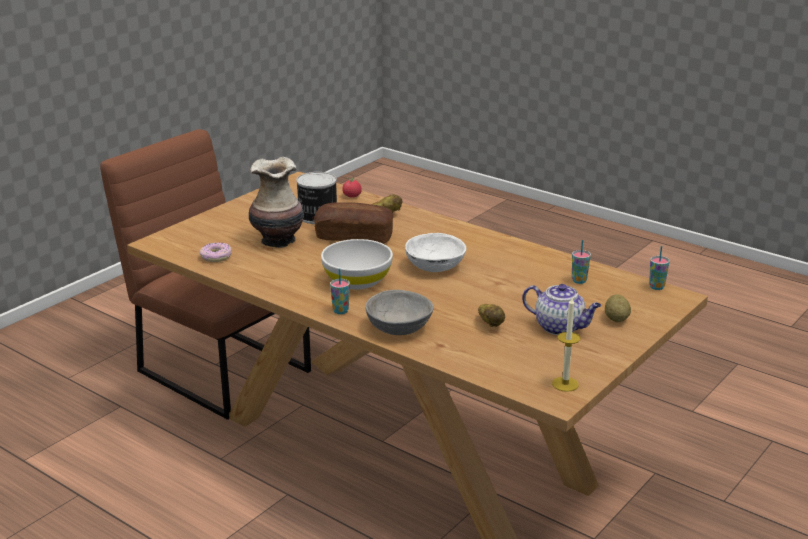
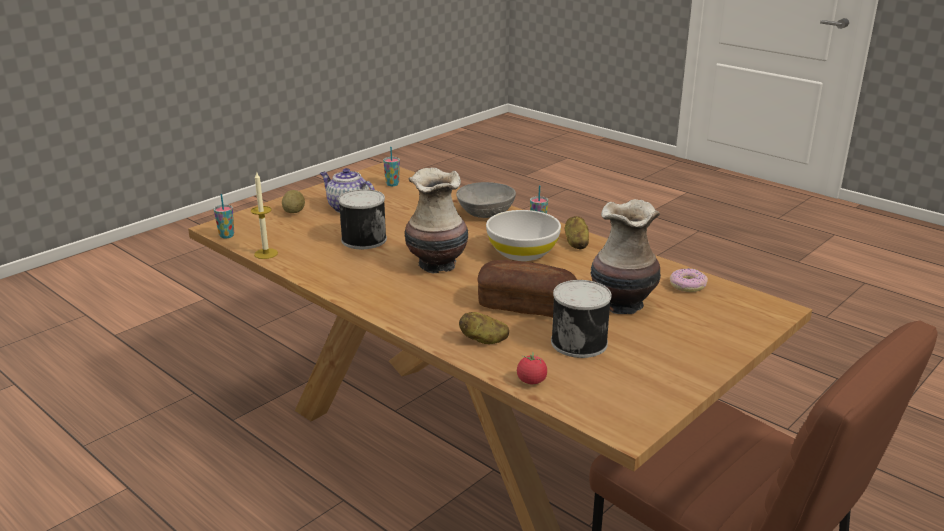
camera: 175 degrees left, 0 degrees up
(434, 266) = (438, 265): white bowl -> vase
(491, 324) = (405, 212): potato -> potato (576, 243)
(518, 289) = (363, 239): none -> can
(565, 384) = (372, 176): candle -> candle (266, 253)
(579, 281) = (296, 244): cup -> cup (392, 184)

